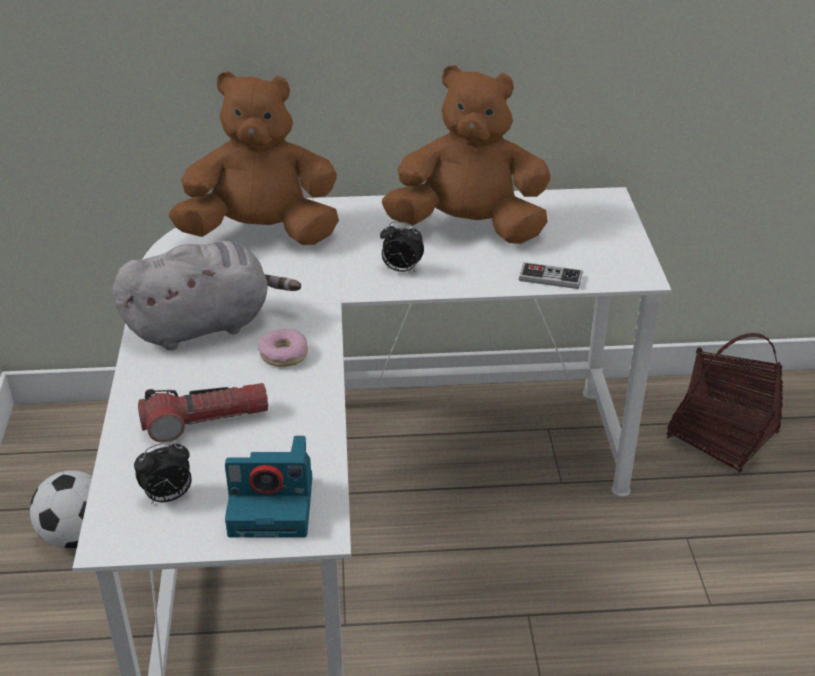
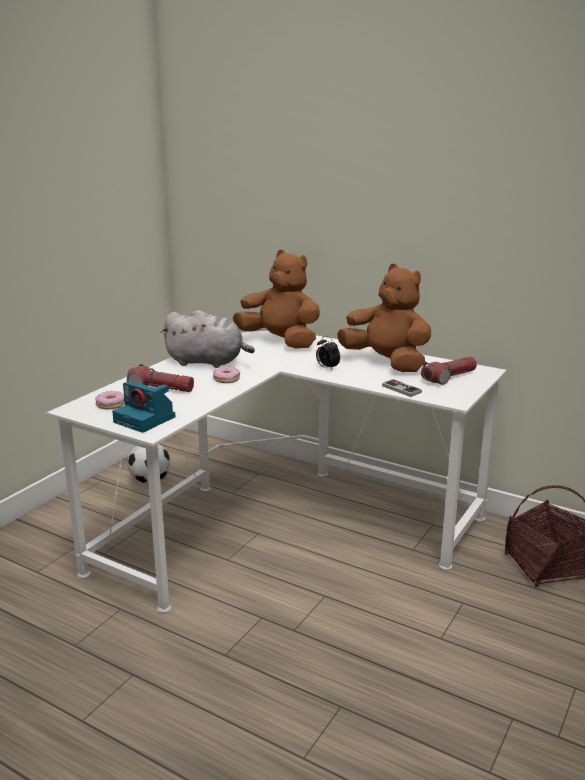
camera: 35 degrees right, 15 degrees down
(168, 497) = (110, 405): alarm clock -> donut
(580, 229) = (449, 377): none -> flashlight

